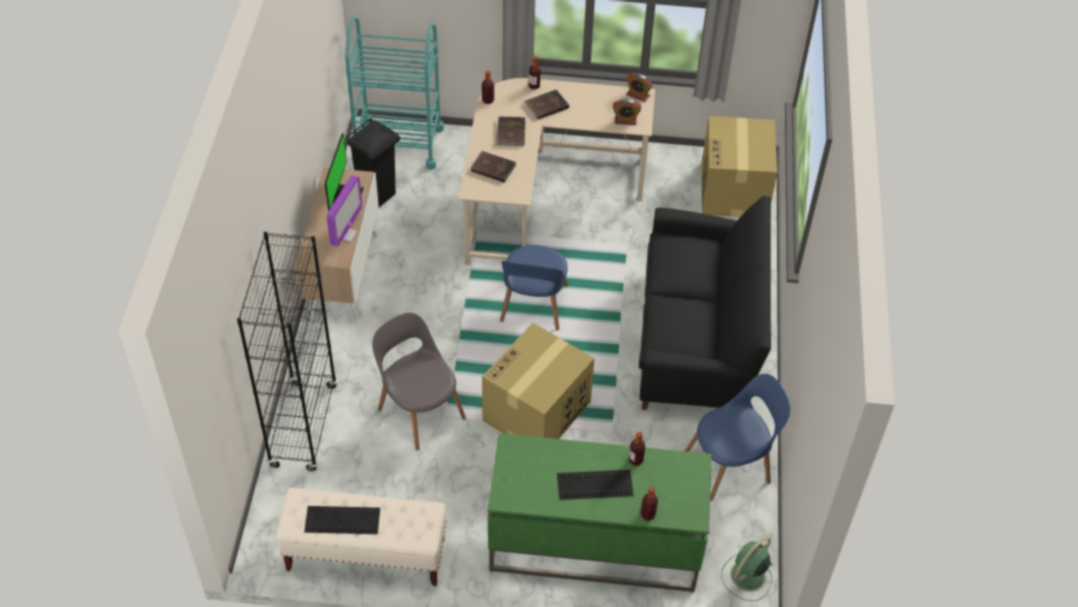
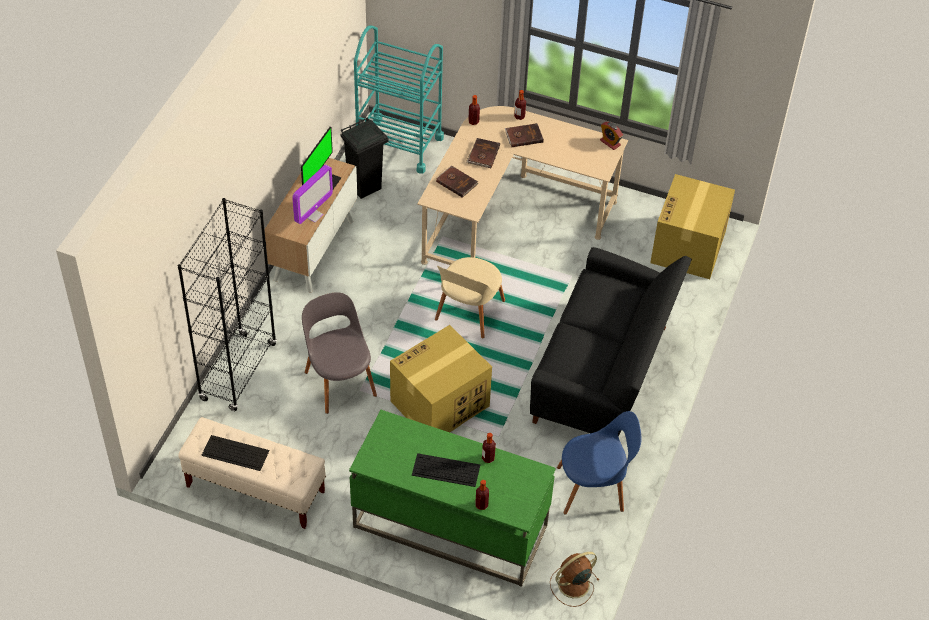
camera: 15 degrees right, 0 degrees up
(533, 306) = (468, 313): blue chair -> beige chair
(625, 120) = (590, 163): alarm clock -> none
(746, 577) = (572, 585): green fan -> brown fan

